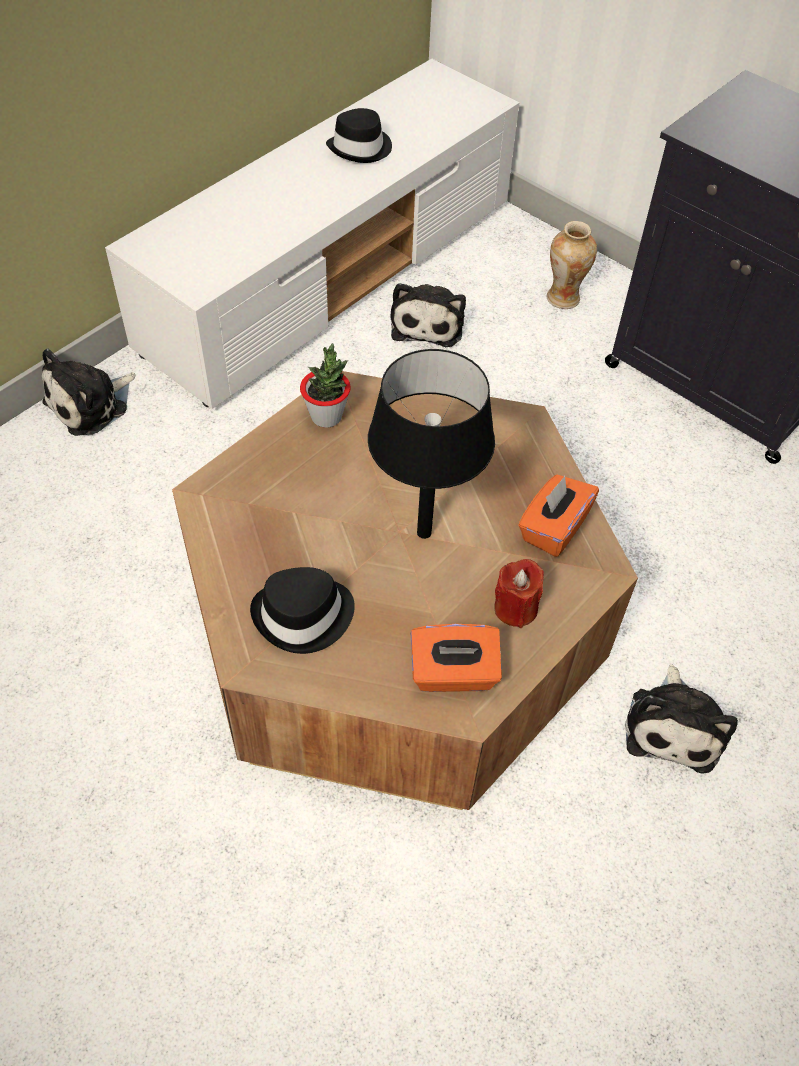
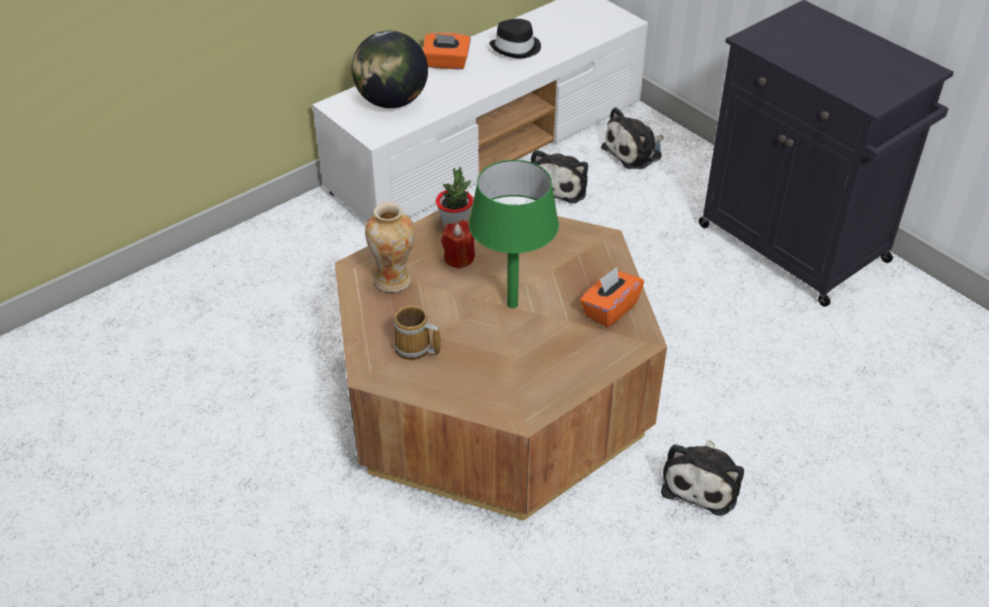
camera: 10 degrees right, 10 degrees down
(91, 404) = (288, 223): plush toy -> plush toy (635, 152)
(211, 236) = (392, 102): none -> globe
(304, 616) = (414, 349): black hat -> mug
(424, 533) = (512, 304): black table lamp -> green table lamp
(453, 674) = (515, 394): orange tissue box -> orange tissue box (446, 63)
(515, 608) = (570, 357): red candle -> red candle (459, 258)
(563, 298) = (674, 175): vase -> vase (393, 280)

